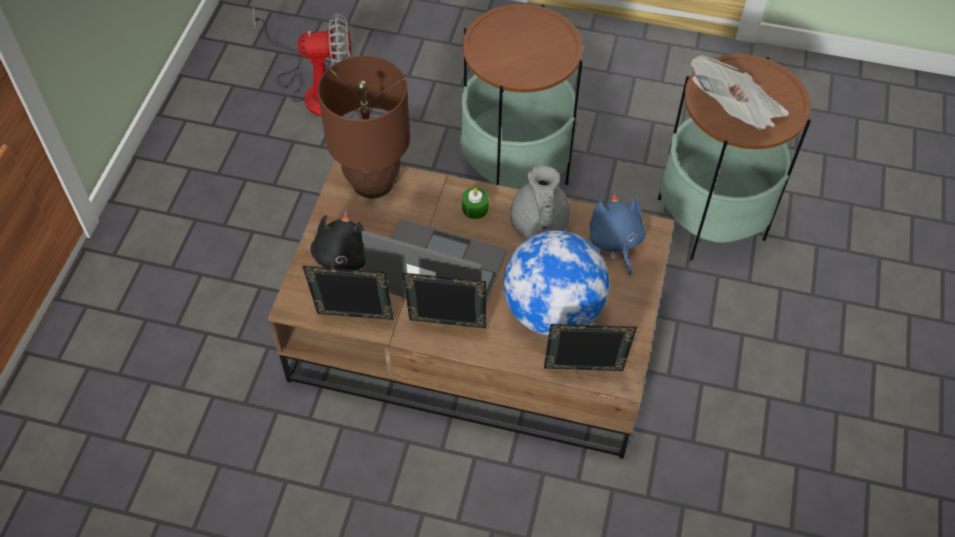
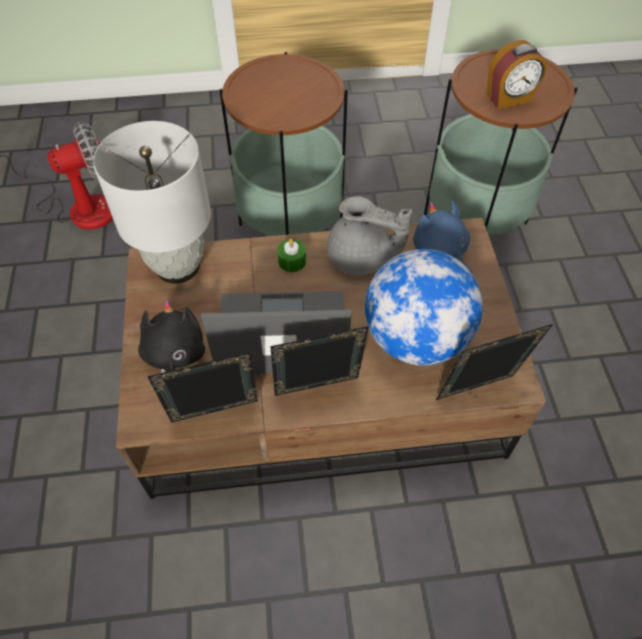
camera: 20 degrees left, 0 degrees up
(373, 182) = (178, 266): brown table lamp -> white table lamp
(538, 225) = (361, 259): grey teapot -> grey teapot turned 45 degrees counterclockwise
(734, 113) = (509, 99): newspaper -> alarm clock

